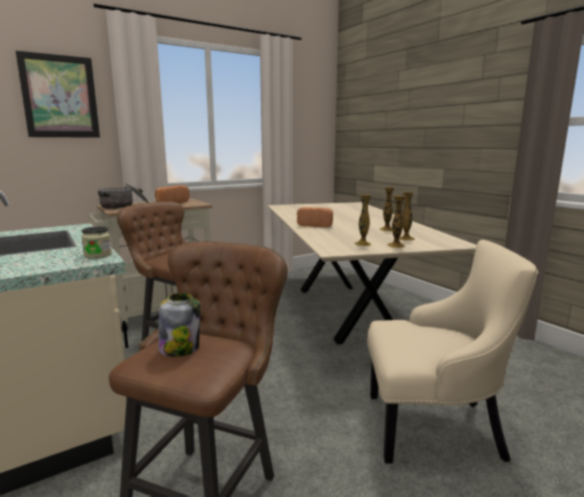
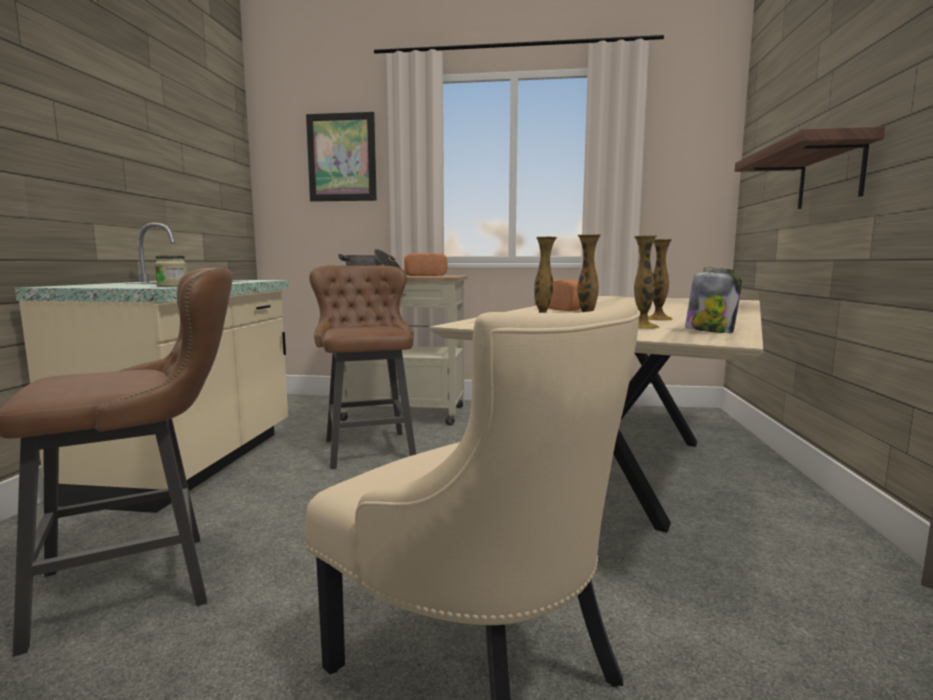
camera: 40 degrees right, 5 degrees down
(180, 348) = (102, 375): jar -> jar (710, 331)
(414, 143) = (830, 175): none -> shelf

